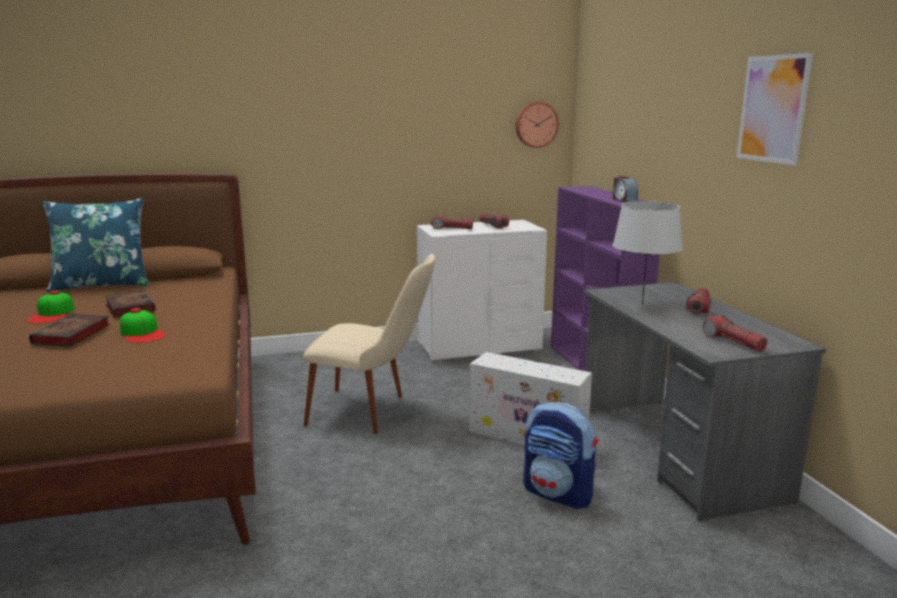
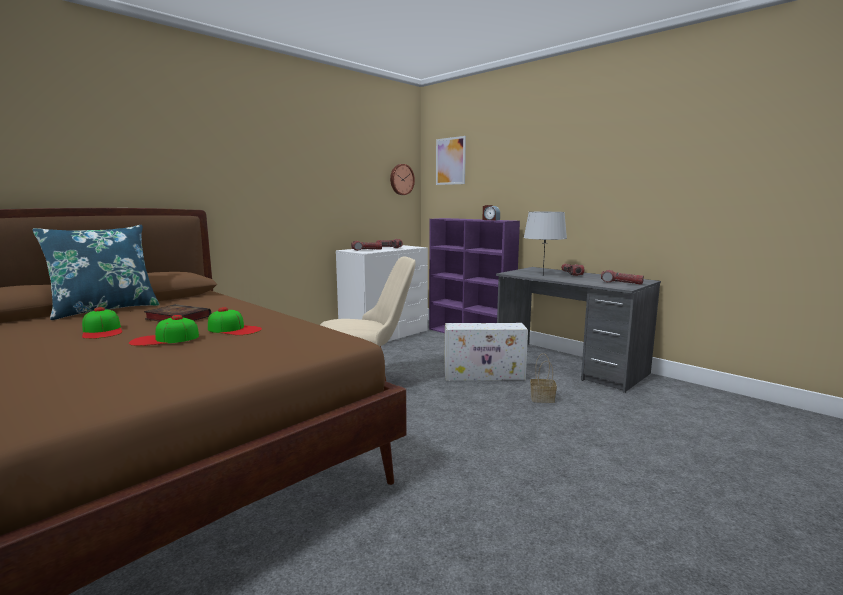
camera: 30 degrees left, 5 degrees down
(71, 335) = (164, 339): book -> cap
(559, 493) = (543, 398): backpack -> basket
(773, 109) = (604, 153): picture -> picture (450, 161)

